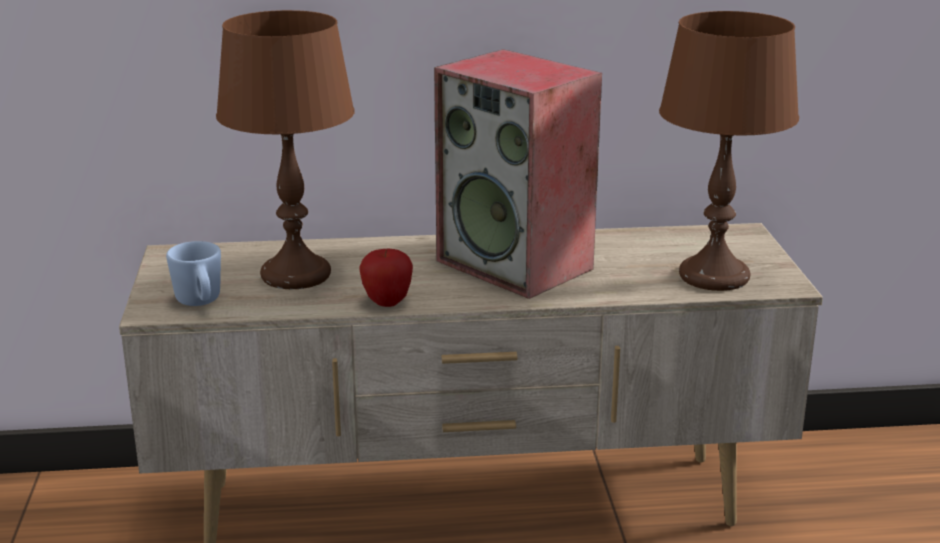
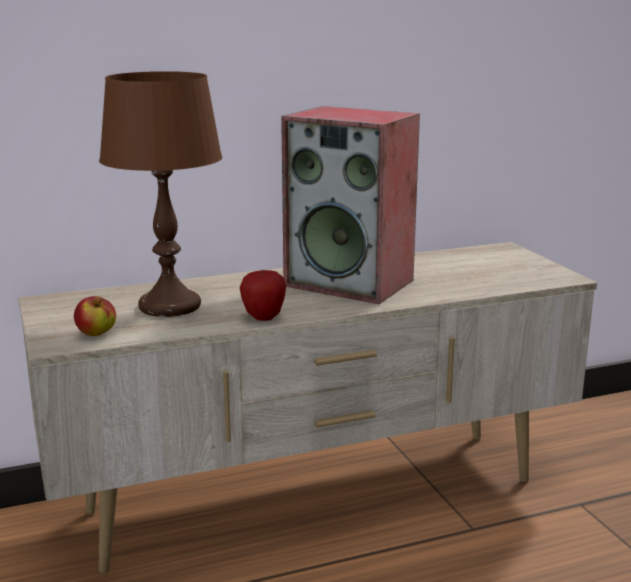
camera: 15 degrees left, 5 degrees down
(200, 303) = (96, 334): blue mug -> apple
(713, 276) = (507, 276): brown table lamp -> none

